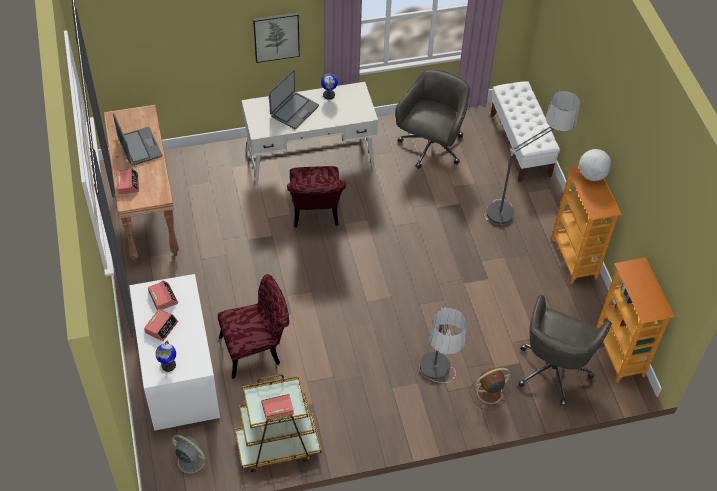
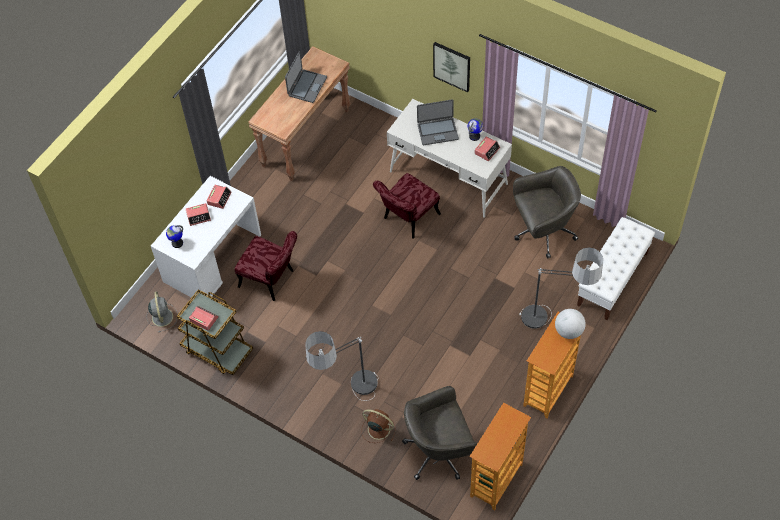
camera: 50 degrees right, 5 degrees up
(128, 184) = (273, 107): alarm clock -> alarm clock (487, 150)

